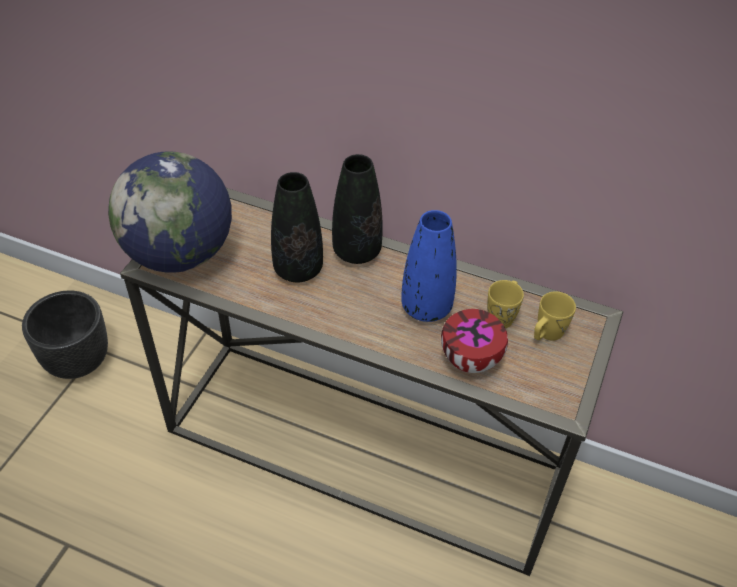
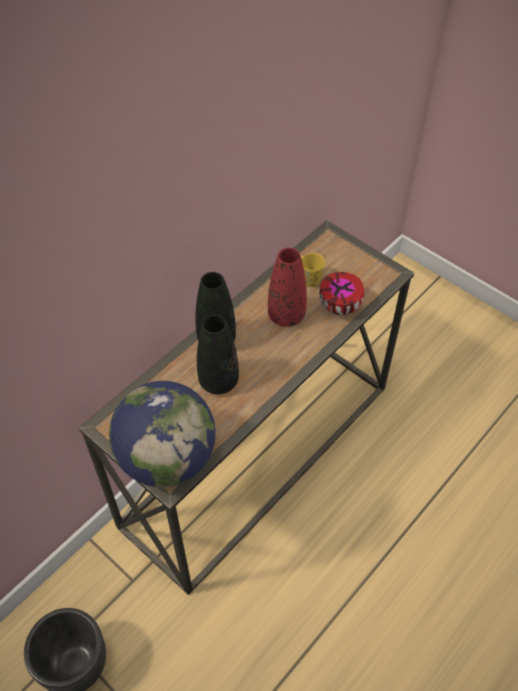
camera: 70 degrees left, 5 degrees up
(426, 308) = (286, 316): blue vase -> red vase
(546, 334) = (331, 262): yellow mug -> none

